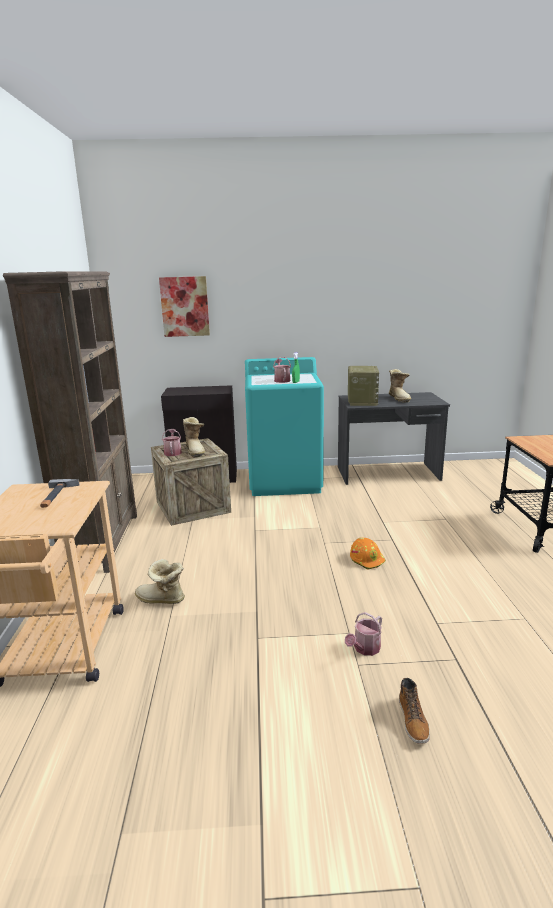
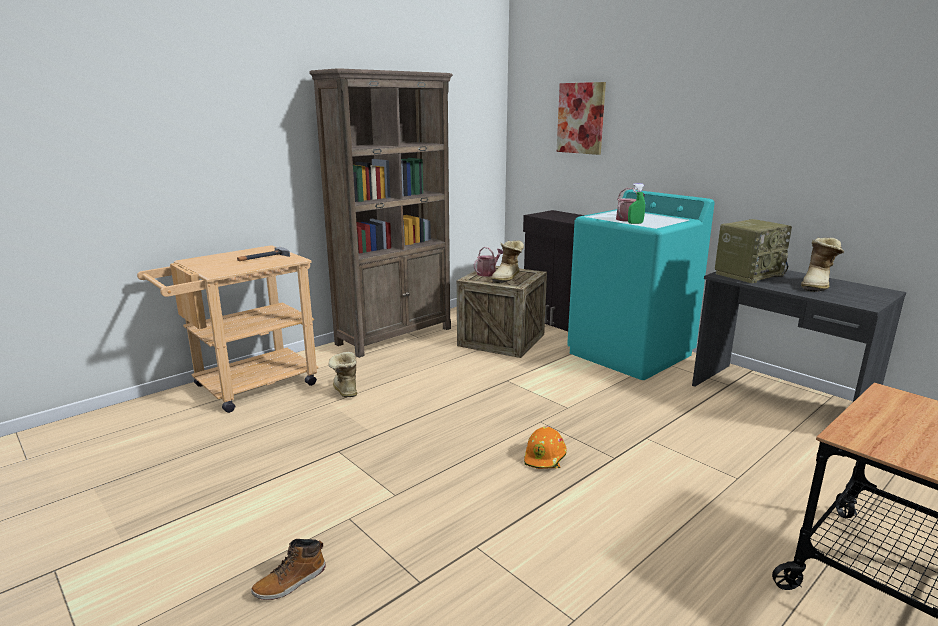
camera: 50 degrees right, 0 degrees up
(364, 649) = (378, 513): watering can -> none

